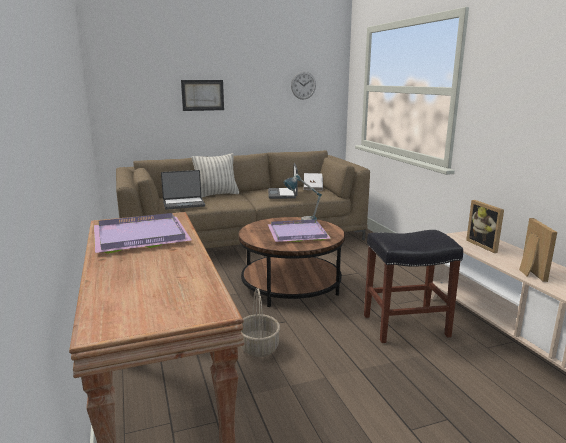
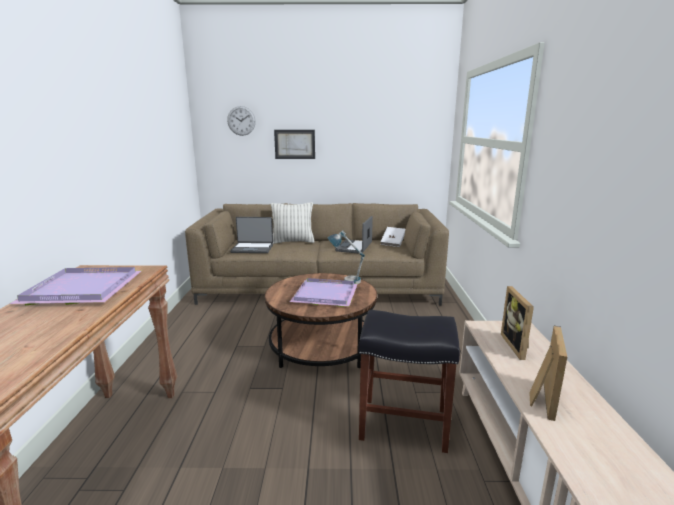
camera: 20 degrees right, 0 degrees up
(258, 347) = (232, 412): basket -> none
(303, 85) = (400, 135): wall clock -> wall clock (241, 121)

